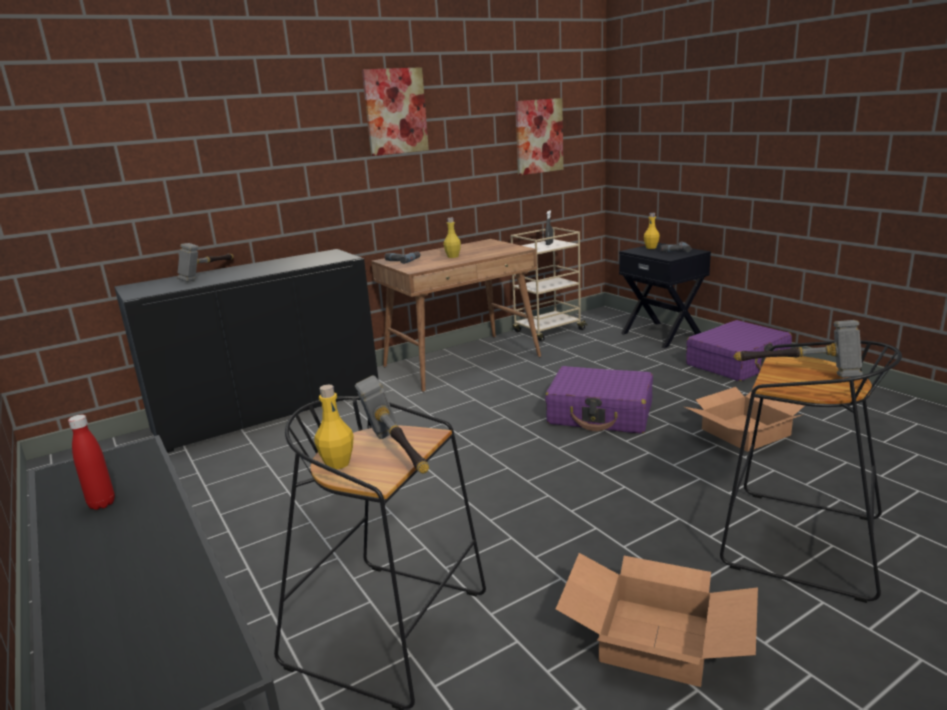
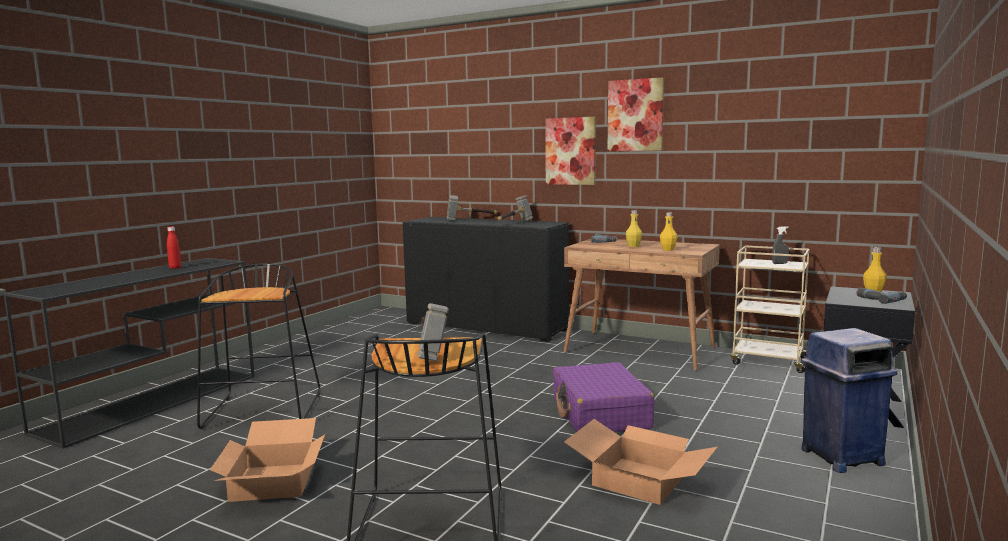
camera: 60 degrees right, 10 degrees down
(337, 463) = (237, 290): yellow bottle -> yellow bottle (668, 249)
(397, 455) = (248, 295): hammer -> hammer (514, 223)
(538, 136) = (804, 146): picture -> picture (570, 151)
(737, 363) = (840, 457): purple suitcase -> blue trash can

